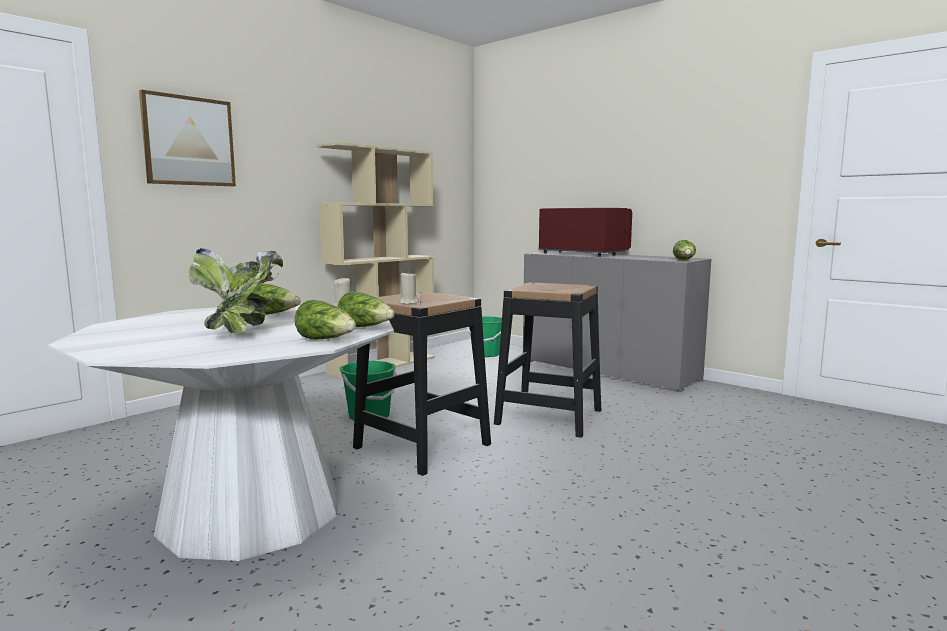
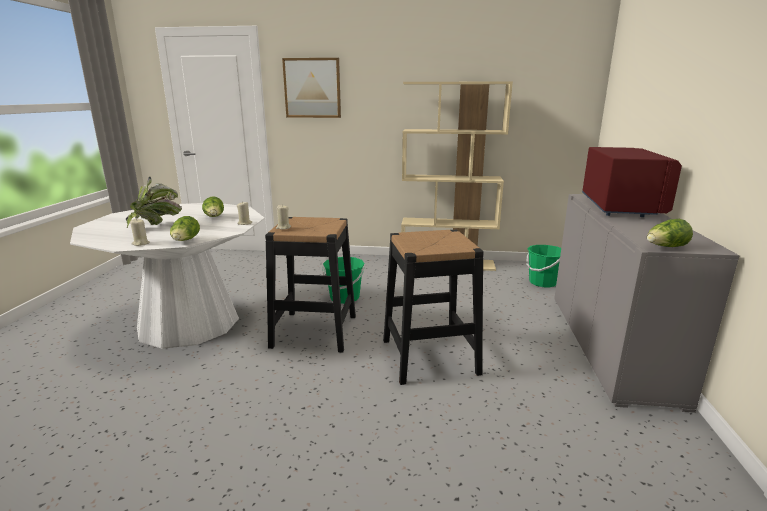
camera: 55 degrees right, 10 degrees up
(326, 340) = (140, 243): lettuce -> beige candle

